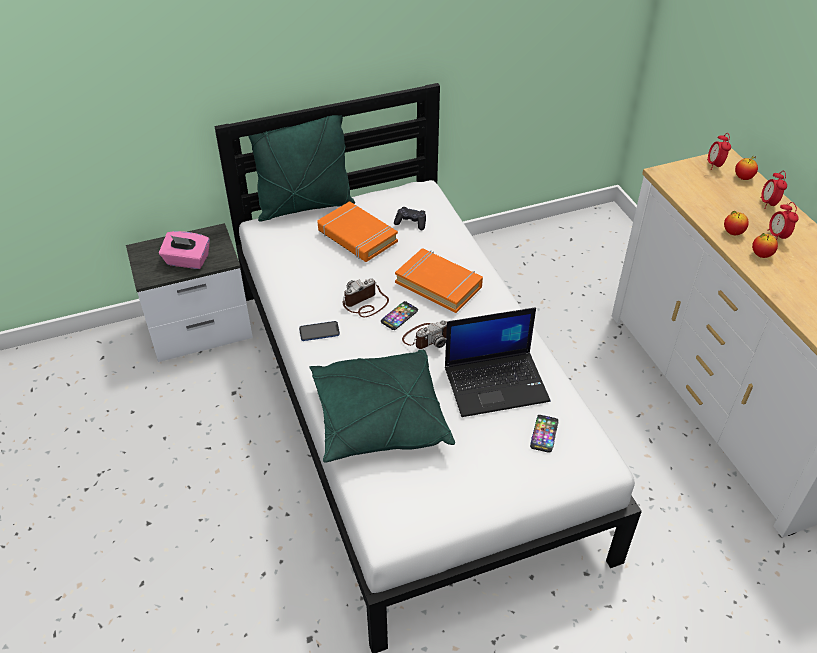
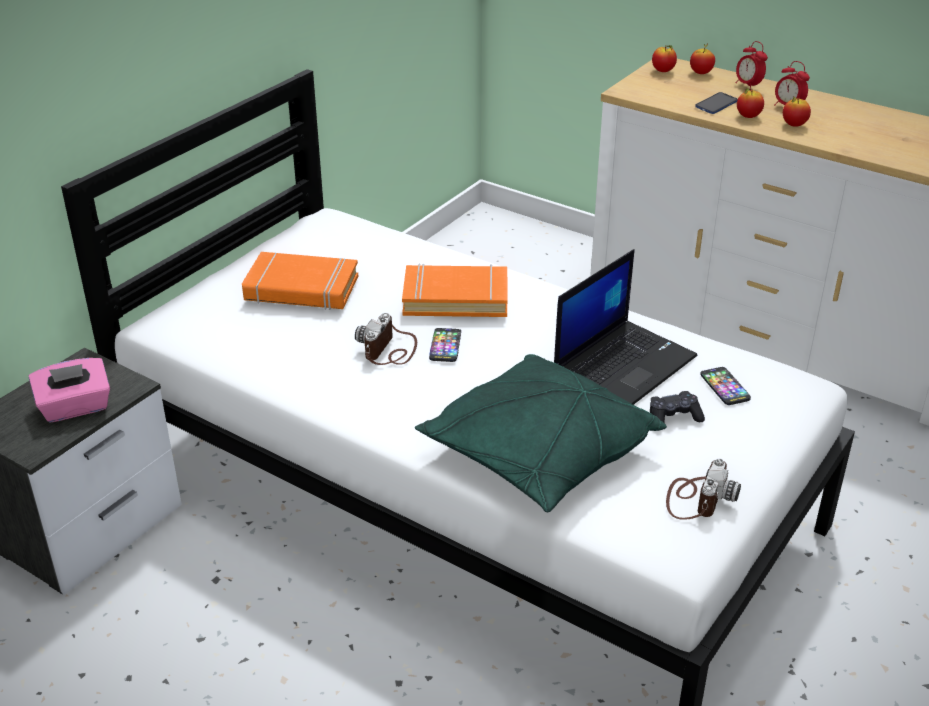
camera: 35 degrees left, 10 degrees down
(305, 206) = (193, 284): green pillow -> none
(319, 332) = (365, 401): phone -> phone (716, 104)
(411, 222) = (353, 252): black game controller -> black game controller (673, 418)
(426, 337) = (500, 353): camera -> camera (697, 498)
(714, 165) = (663, 71): alarm clock -> apple

